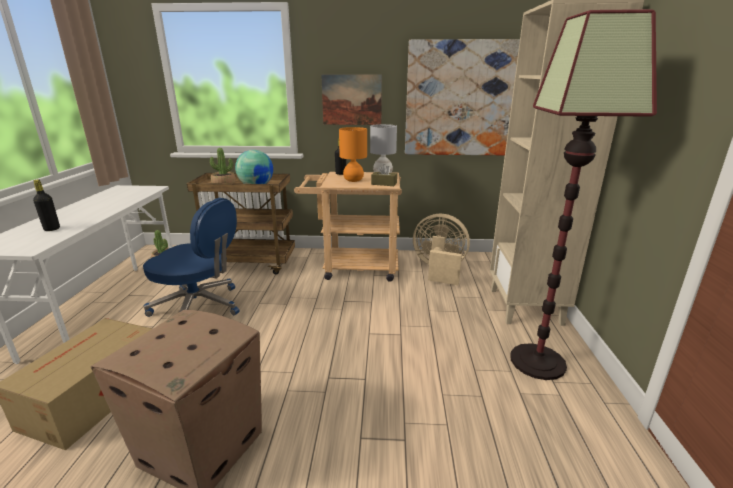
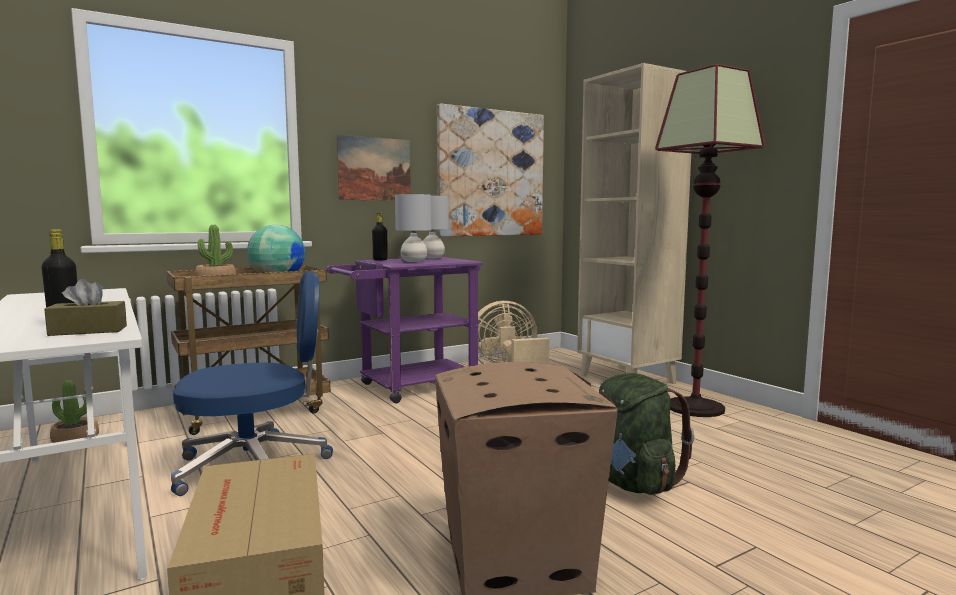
camera: 35 degrees left, 15 degrees down
(353, 180) = (414, 261): orange table lamp -> grey table lamp
(353, 267) = (408, 388): beige cart -> purple cart
(362, 419) = (631, 483): none -> green backpack
(384, 184) = (456, 261): brown tissue box -> brown tissue box (88, 331)

